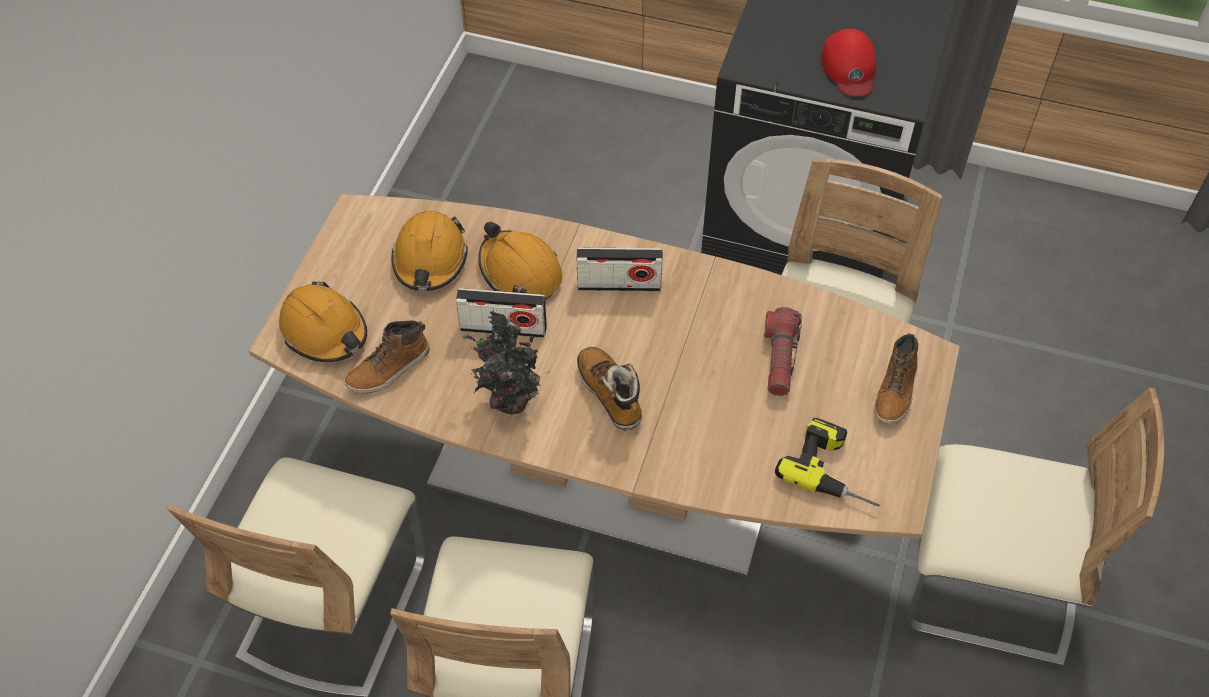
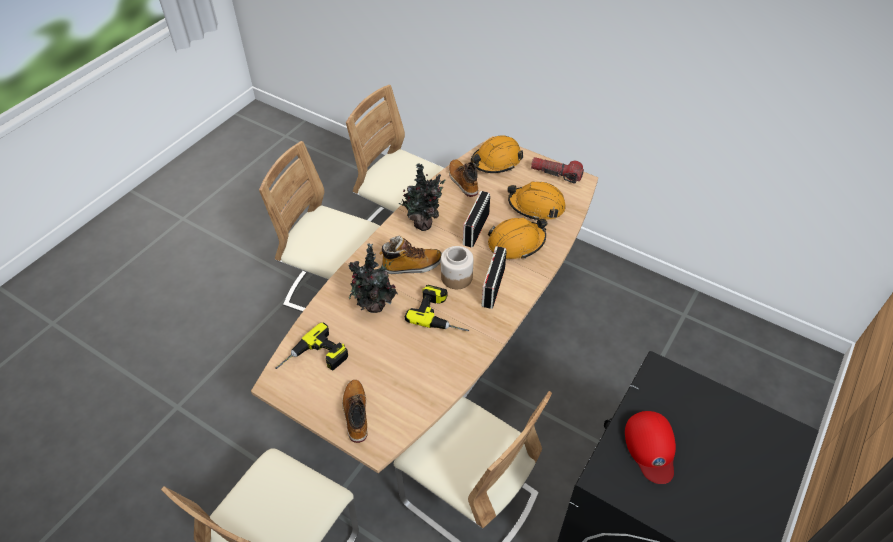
camera: 105 degrees right, 5 degrees down
(614, 332) = (456, 277): none -> jar
(691, 334) = (442, 314): none -> power drill
(710, 421) = (374, 307): none -> potted plant
(779, 358) = (406, 355): flashlight -> flashlight (556, 174)
(849, 68) = (650, 447): red cap -> red cap turned 105 degrees counterclockwise
(896, 391) = (355, 413): boot -> boot turned 45 degrees clockwise

